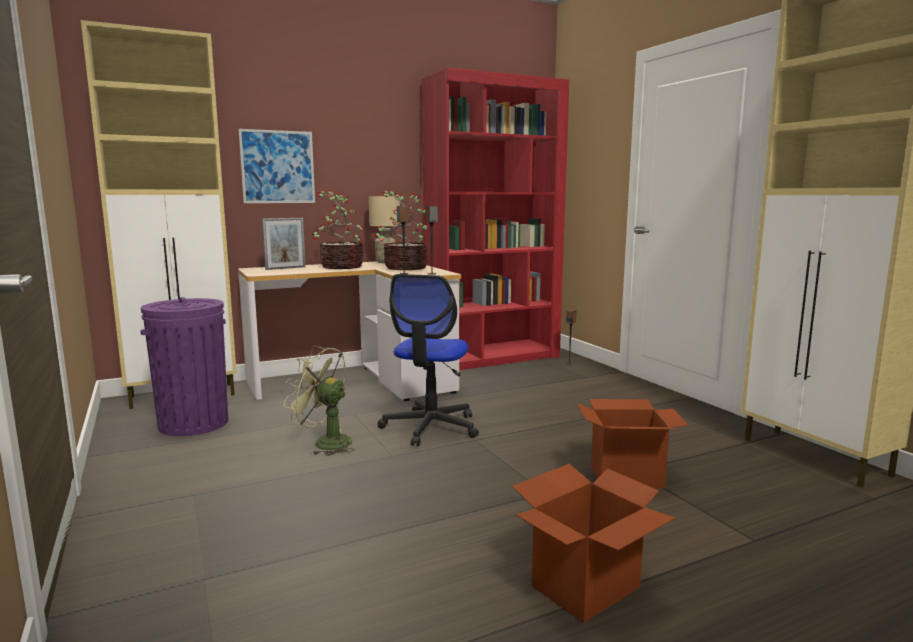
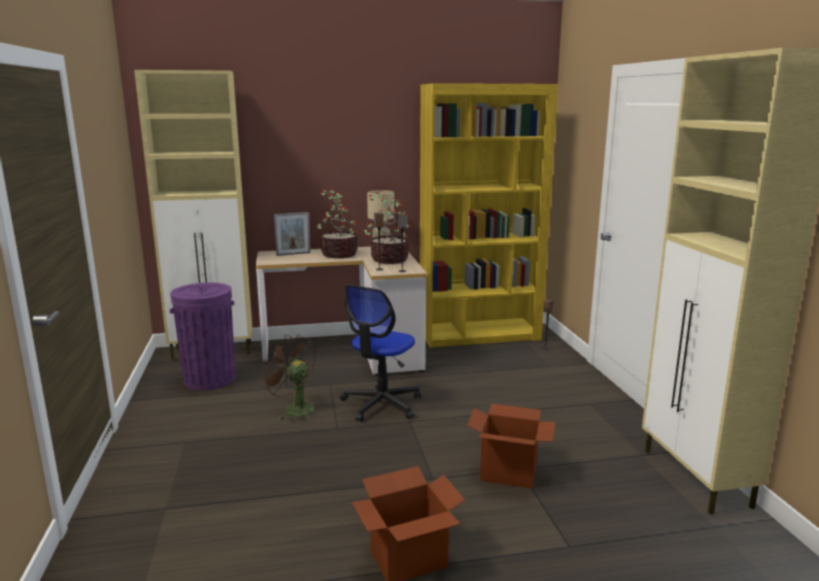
camera: 15 degrees right, 5 degrees up
(277, 167) = (291, 168): picture -> none
(324, 442) = (293, 409): green fan -> brown fan
(493, 357) = (479, 335): red bookcase -> yellow bookcase

